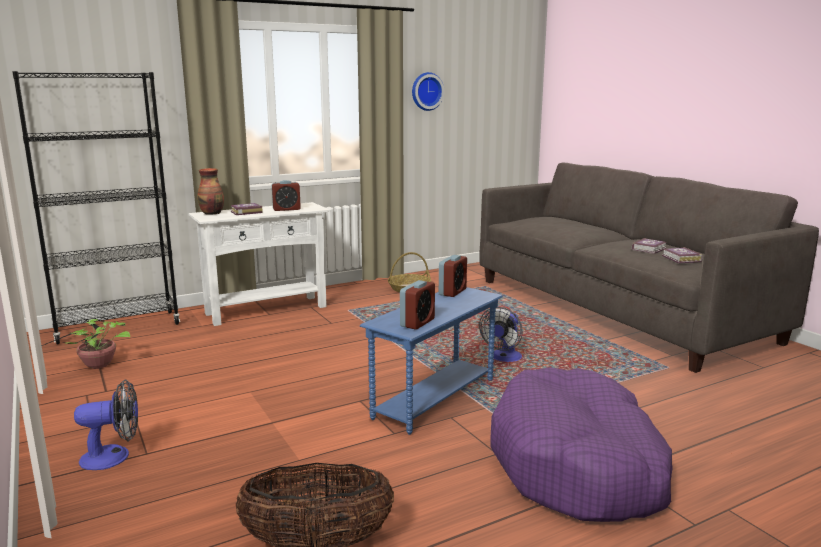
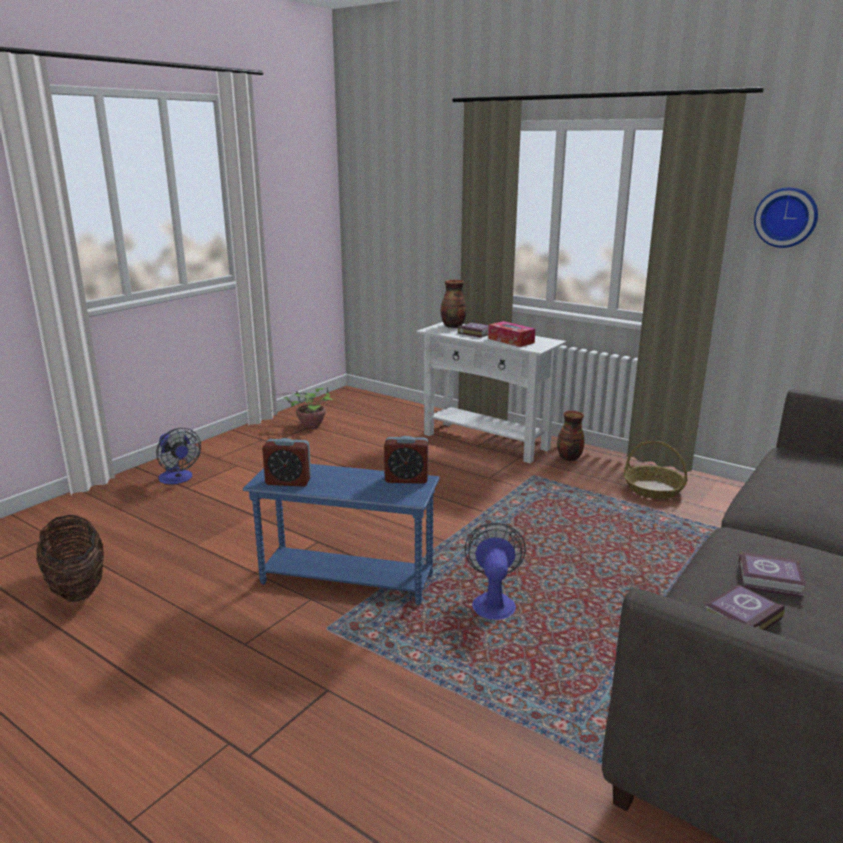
camera: 65 degrees right, 5 degrees up
(117, 327) = (385, 406): black bookcase -> none
(286, 209) = (511, 340): alarm clock -> tissue box
(335, 295) = (569, 458): none -> vase
(504, 359) = (493, 602): fan -> fan turned 90 degrees clockwise
(578, 465) = (239, 706): purple dog bed -> none

